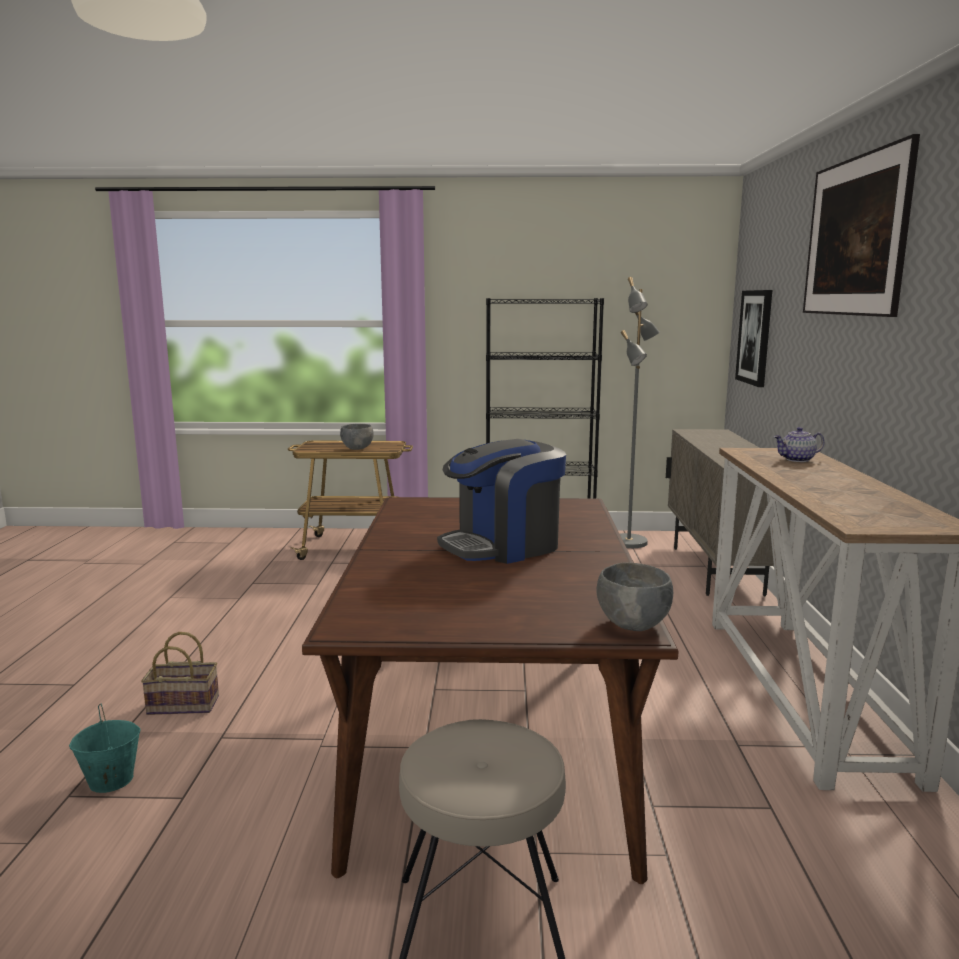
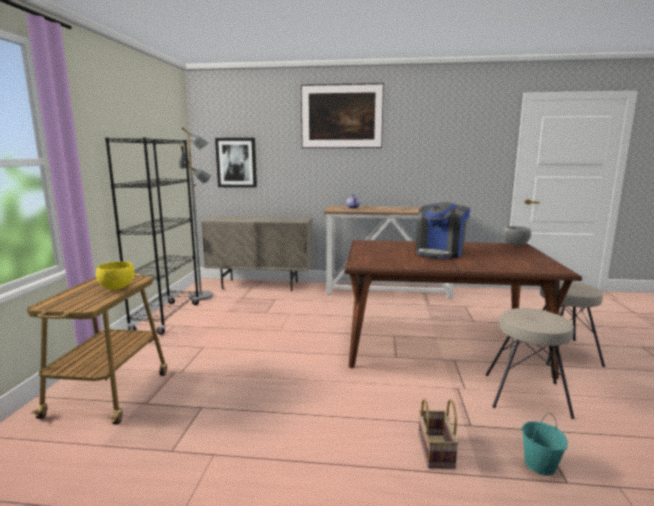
camera: 85 degrees left, 0 degrees up
(282, 811) = (526, 395): none -> beige stool
(357, 448) = (116, 288): grey bowl -> yellow bowl
(503, 546) = (440, 252): coffee machine -> coffee machine turned 60 degrees clockwise

